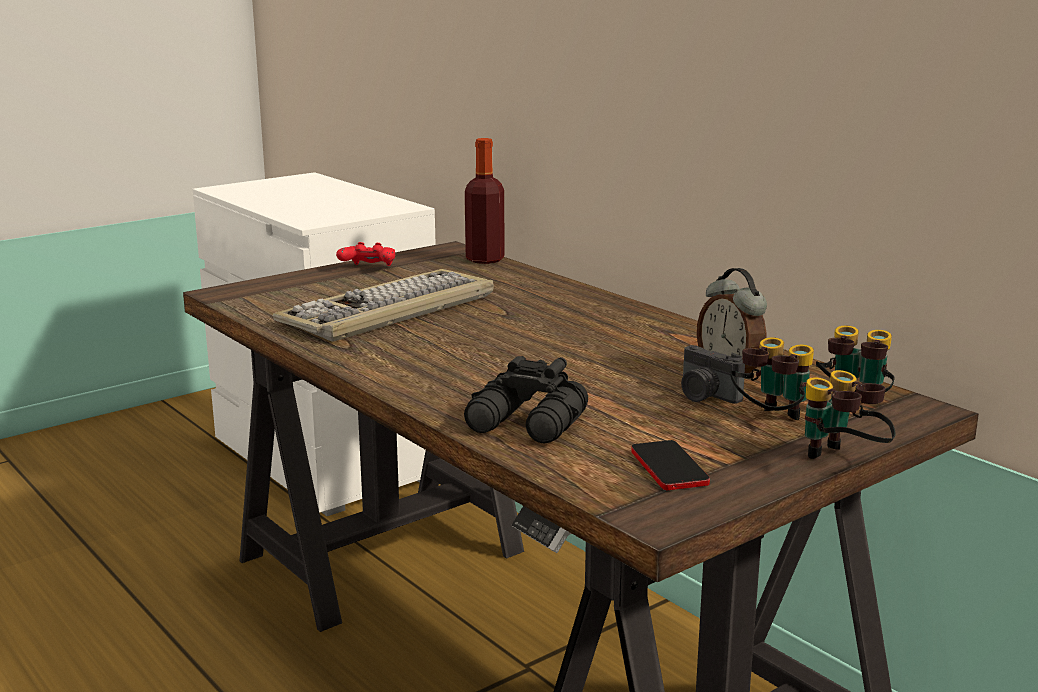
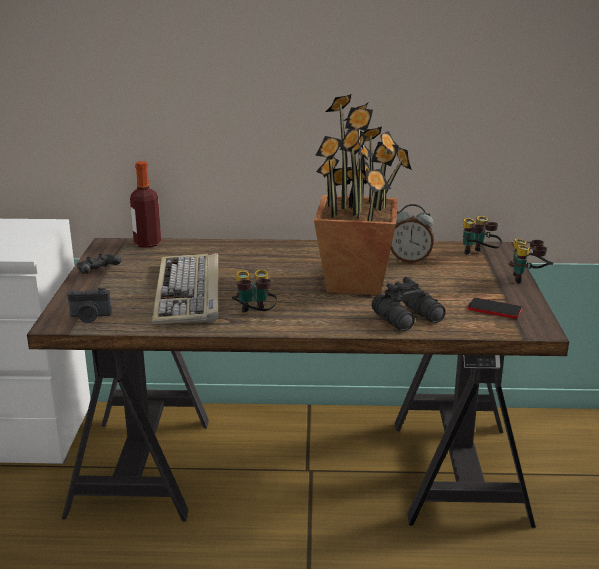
camera: 50 degrees left, 5 degrees up
(368, 268) = (98, 273): red game controller -> black game controller
(583, 368) = (356, 282): none -> potted plant
(705, 396) = (428, 274): camera -> camera (90, 317)
(770, 421) = (473, 274): binoculars -> binoculars (254, 316)

